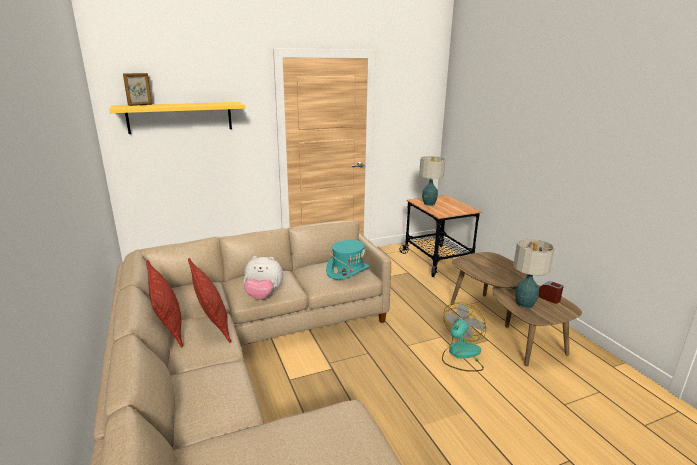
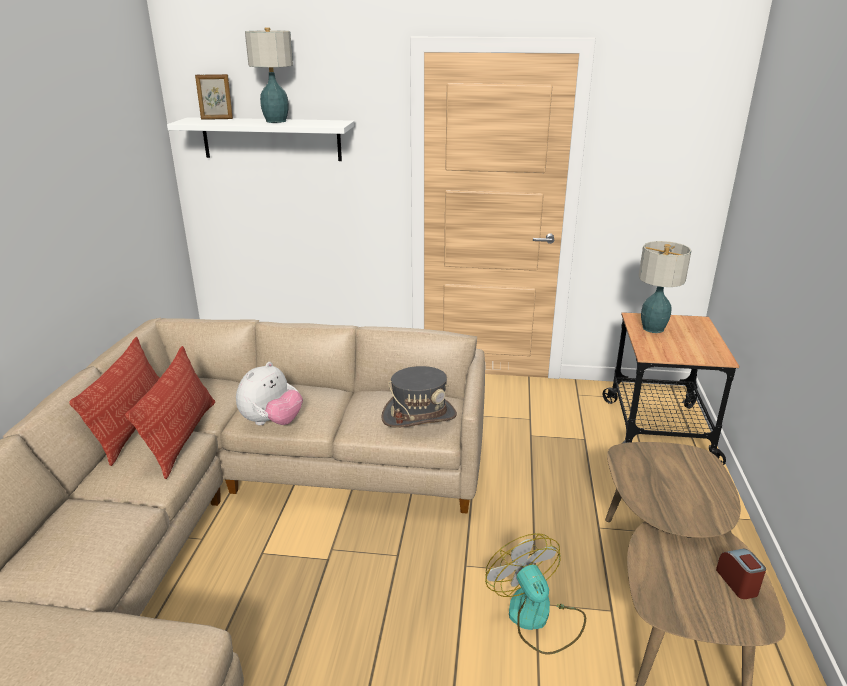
camera: 30 degrees right, 5 degrees up
(180, 117) = (271, 139): yellow shelf -> white shelf
(263, 296) = (271, 422): plush toy -> plush toy turned 90 degrees counterclockwise
(348, 270) = (419, 416): turquoise hat -> grey hat
(460, 355) = (537, 618): fan -> fan turned 90 degrees counterclockwise
(525, 304) = (672, 576): table lamp -> table lamp (276, 121)

